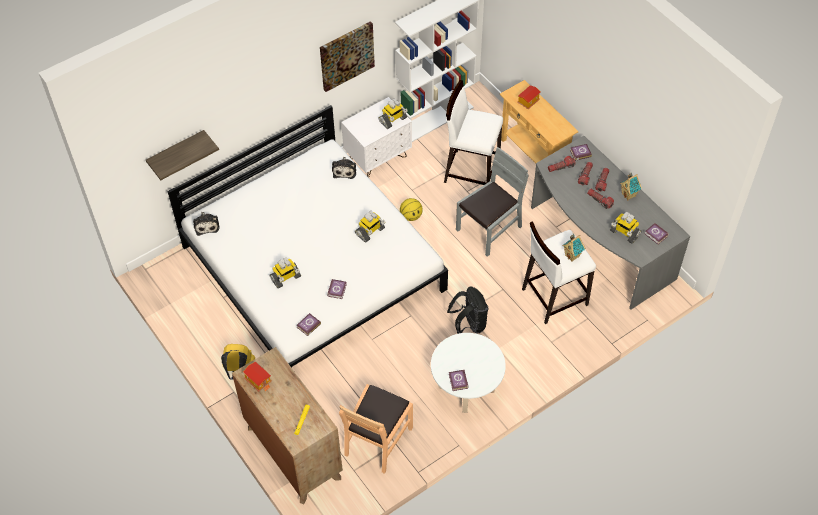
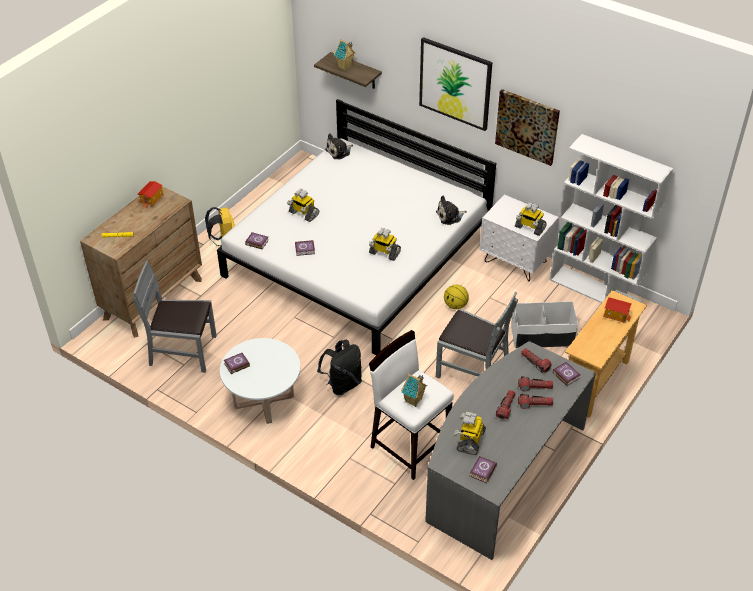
camera: 70 degrees right, 10 degrees down
(277, 78) = (455, 83): none -> picture
(377, 440) = (183, 351): brown chair -> grey chair
(471, 171) = (542, 336): white stool -> white storage box
(629, 195) = (529, 433): toy house -> toy house (345, 67)

